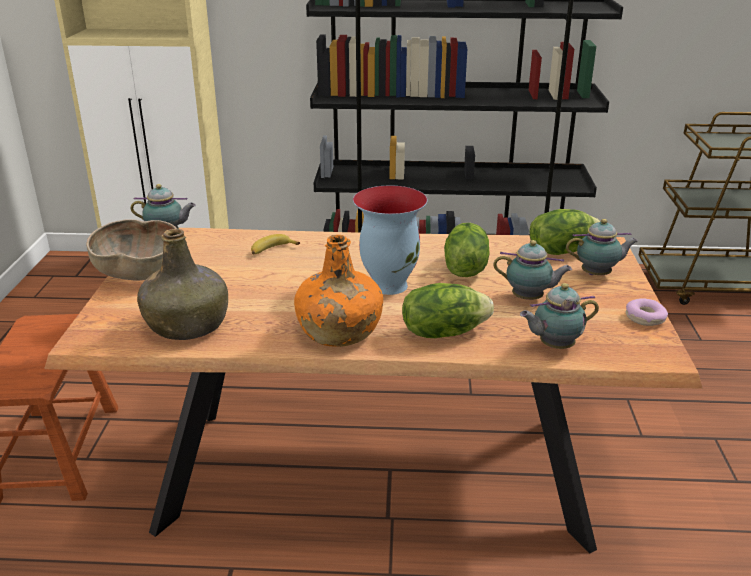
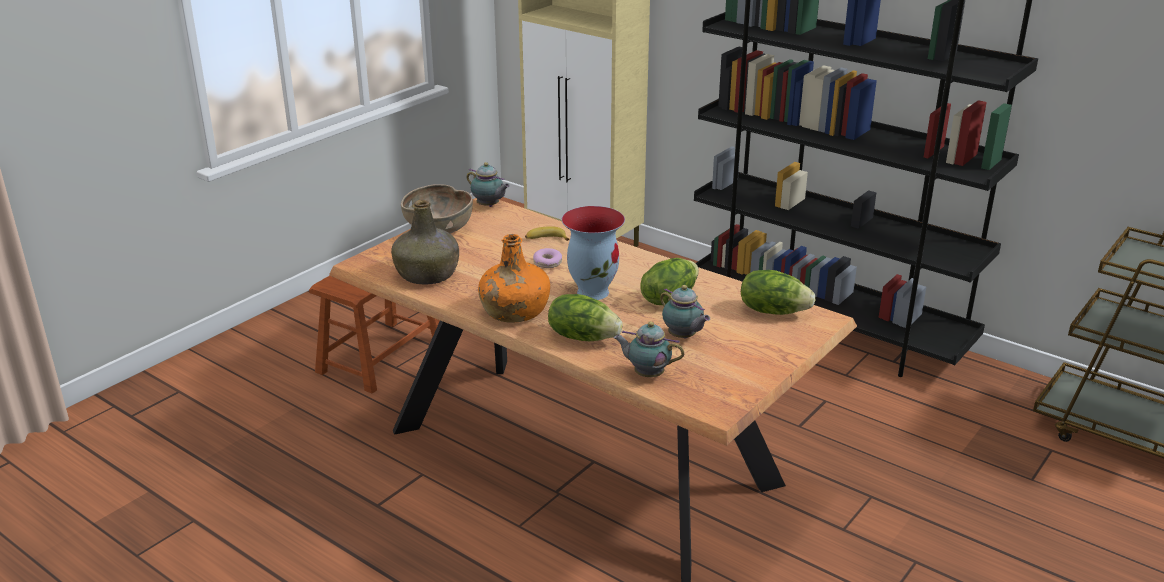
camera: 35 degrees right, 0 degrees up
(598, 274) = (771, 339): teapot -> none
(645, 318) = (752, 382): donut -> donut (547, 263)

